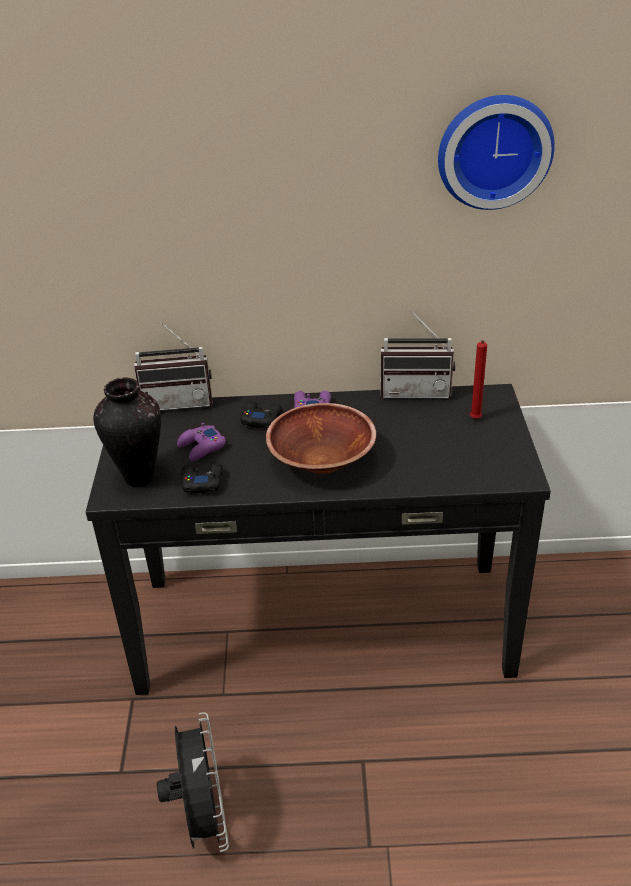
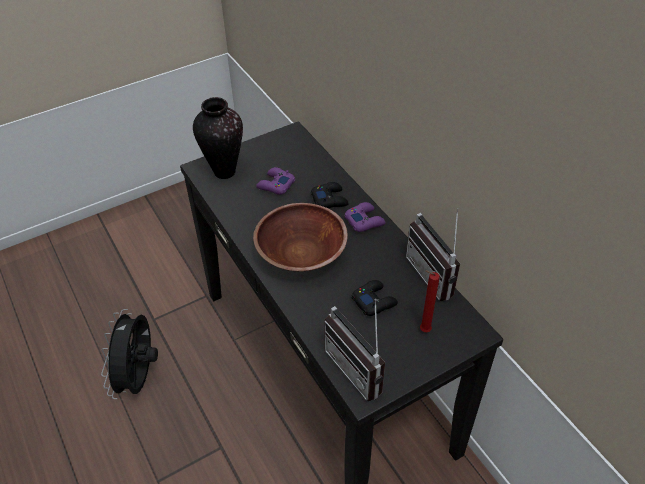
camera: 60 degrees right, 10 degrees up
(178, 401) = (320, 149): radio -> radio (361, 368)
(202, 482) = (238, 202): black game controller -> black game controller (374, 301)
(203, 818) = (140, 377): black fan -> black fan turned 135 degrees clockwise
(493, 150) = (539, 117): wall clock -> none

